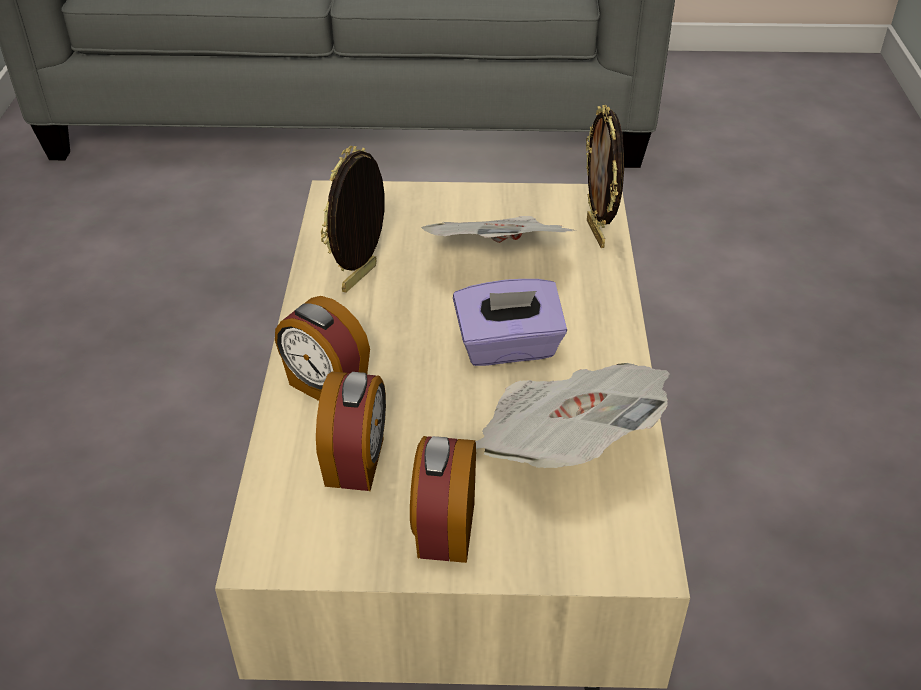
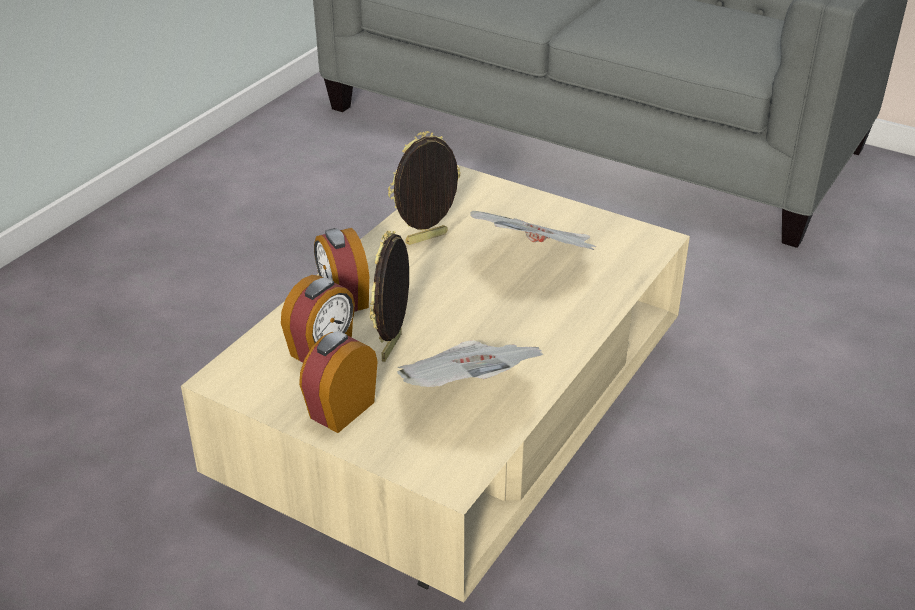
camera: 30 degrees right, 5 degrees down
(508, 347) = (488, 318): purple tissue box -> none
(597, 233) = (632, 265): picture frame -> picture frame (393, 348)

